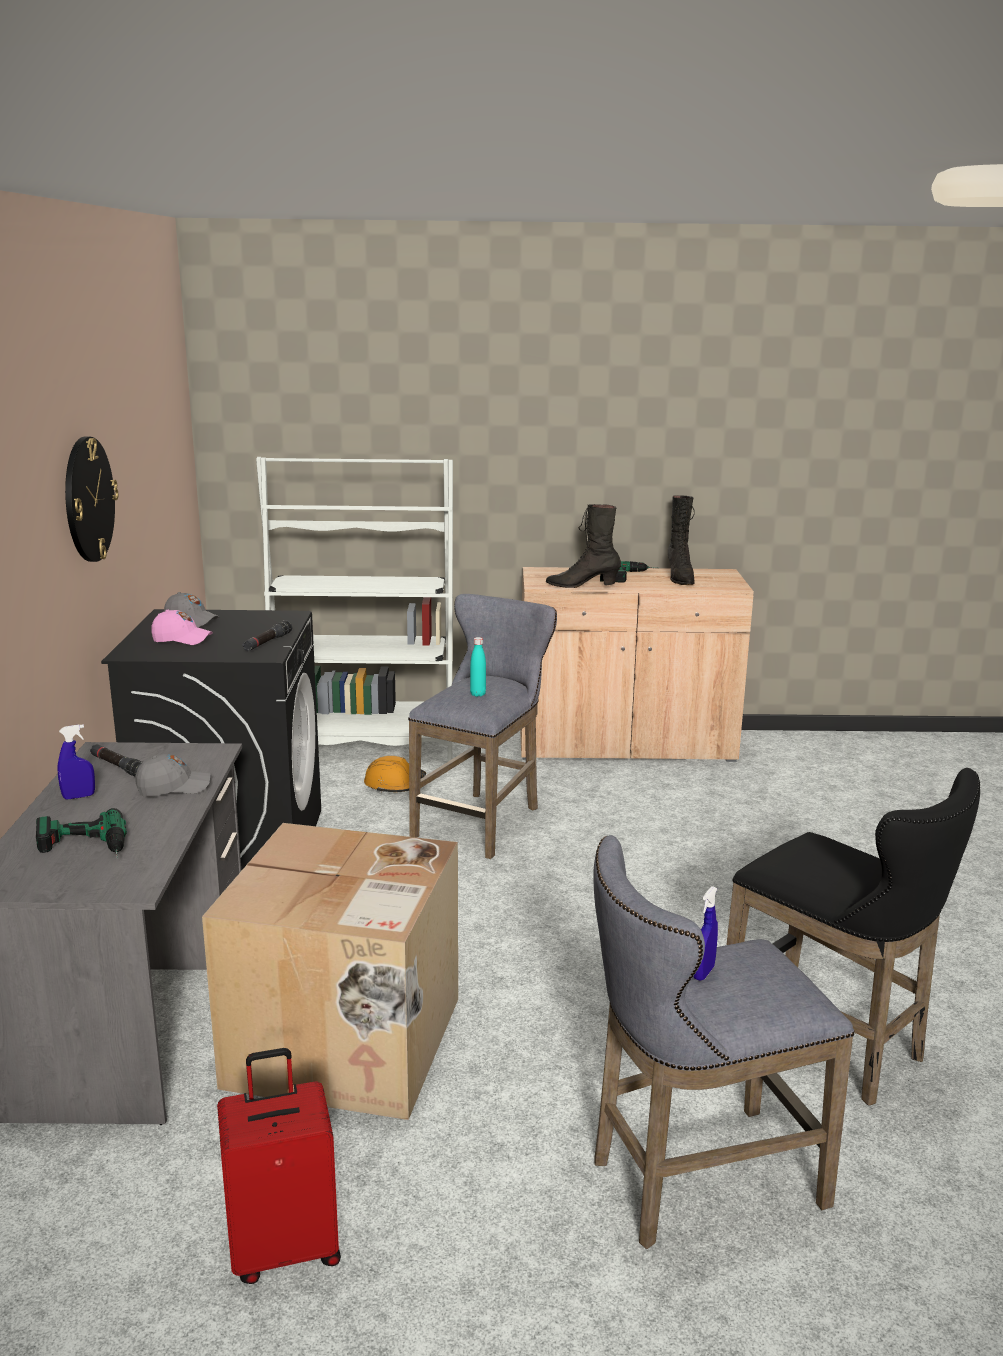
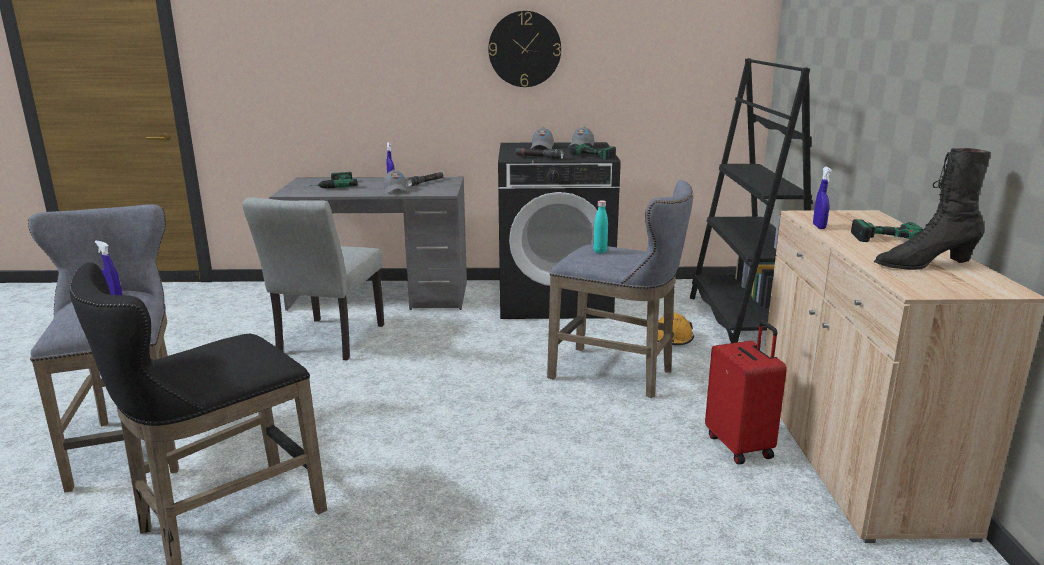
camera: 90 degrees right, 0 degrees up
(182, 639) = (542, 148): pink cap -> grey cap
(258, 616) = (597, 154): none -> power drill
(285, 1248) = (186, 339): red suitcase -> red suitcase (740, 446)
(346, 1044) = (327, 342): cardboard box -> grey chair
(364, 746) = (745, 325): white bookcase -> black bookcase
(582, 586) = (819, 227): black boot -> blue spray bottle

